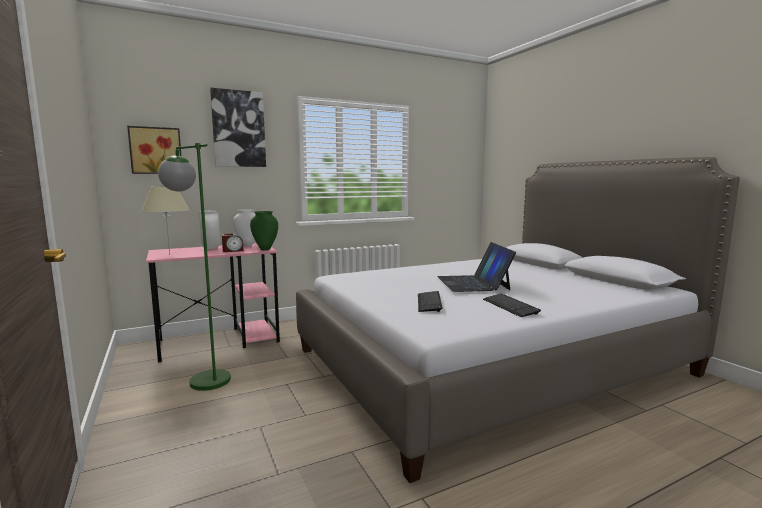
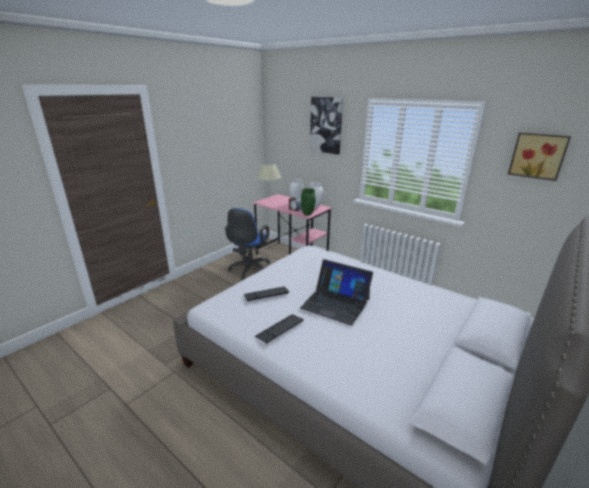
camera: 65 degrees right, 15 degrees up
(156, 150) = (285, 137): picture -> picture (537, 155)
(202, 377) = (249, 271): green floor lamp -> blue office chair
(473, 283) = (335, 303): laptop -> laptop turned 120 degrees counterclockwise

